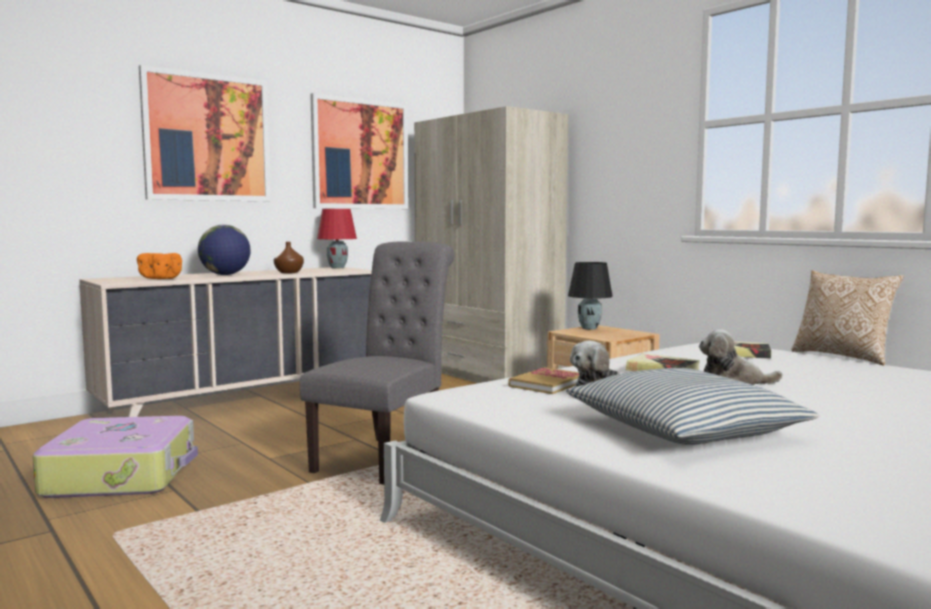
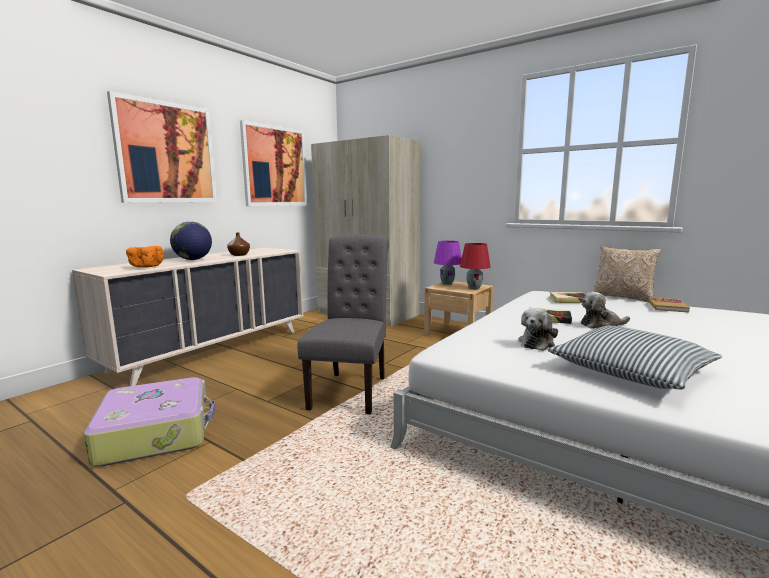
camera: 15 degrees left, 5 degrees up
(338, 268) = (267, 249): red table lamp -> red table lamp (474, 288)
(547, 384) = (493, 336): book -> book (667, 306)
(590, 328) = (447, 283): black table lamp -> purple table lamp

